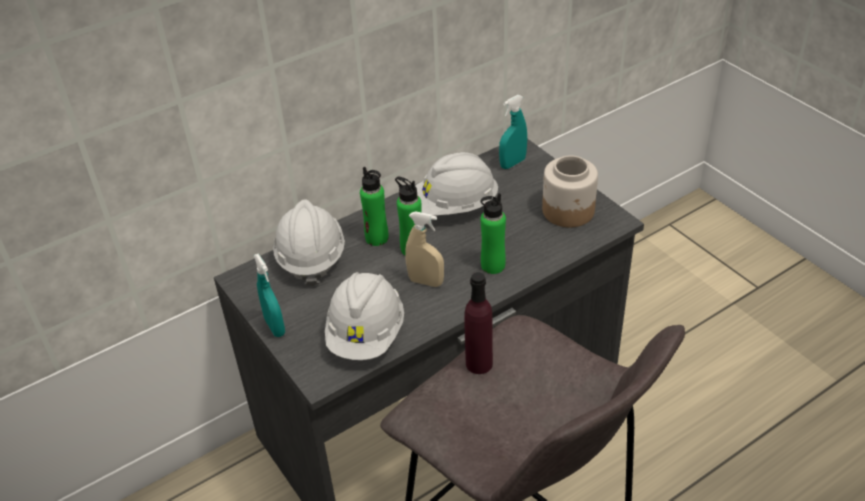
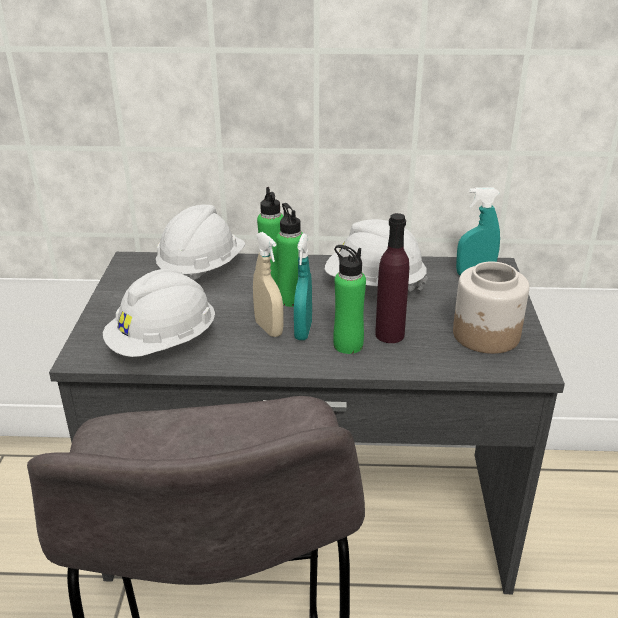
camera: 35 degrees right, 10 degrees down
(275, 327) = (106, 303): turquoise spray bottle -> turquoise spray bottle (303, 331)
(479, 363) = (222, 418): purple bottle -> purple bottle (389, 335)

